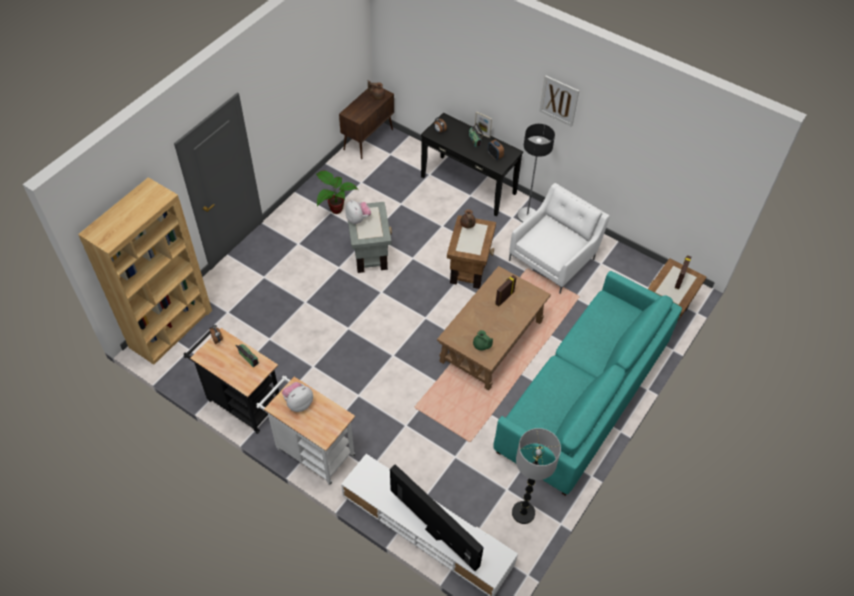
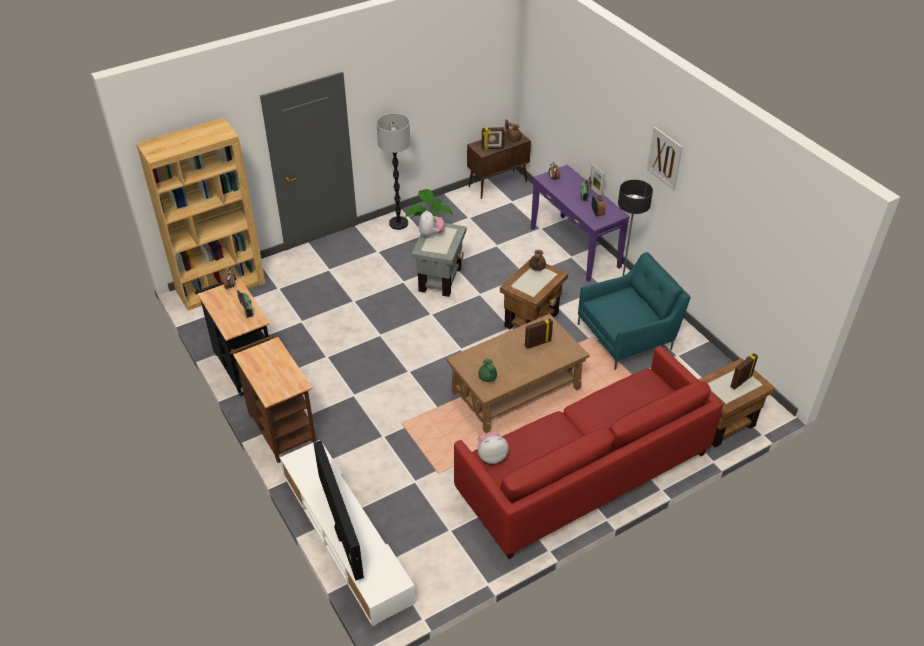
camera: 25 degrees right, 10 degrees down
(298, 403) = (267, 360): plush toy -> plush toy (491, 456)
(311, 450) = (280, 427): white cart -> brown cart
(364, 111) = (492, 148): none -> picture frame
(468, 185) = (575, 247): black console table -> purple console table
(523, 512) = (454, 558): floor lamp -> floor lamp (398, 223)
(554, 258) = (627, 335): white armchair -> turquoise armchair
(583, 397) = (584, 473): turquoise sofa -> red sofa

